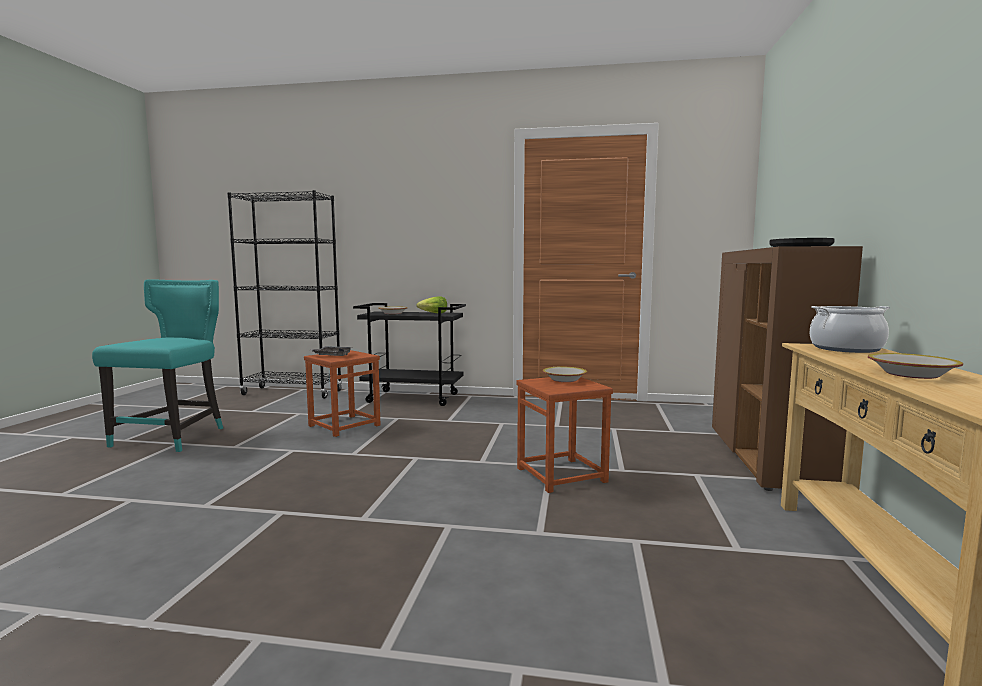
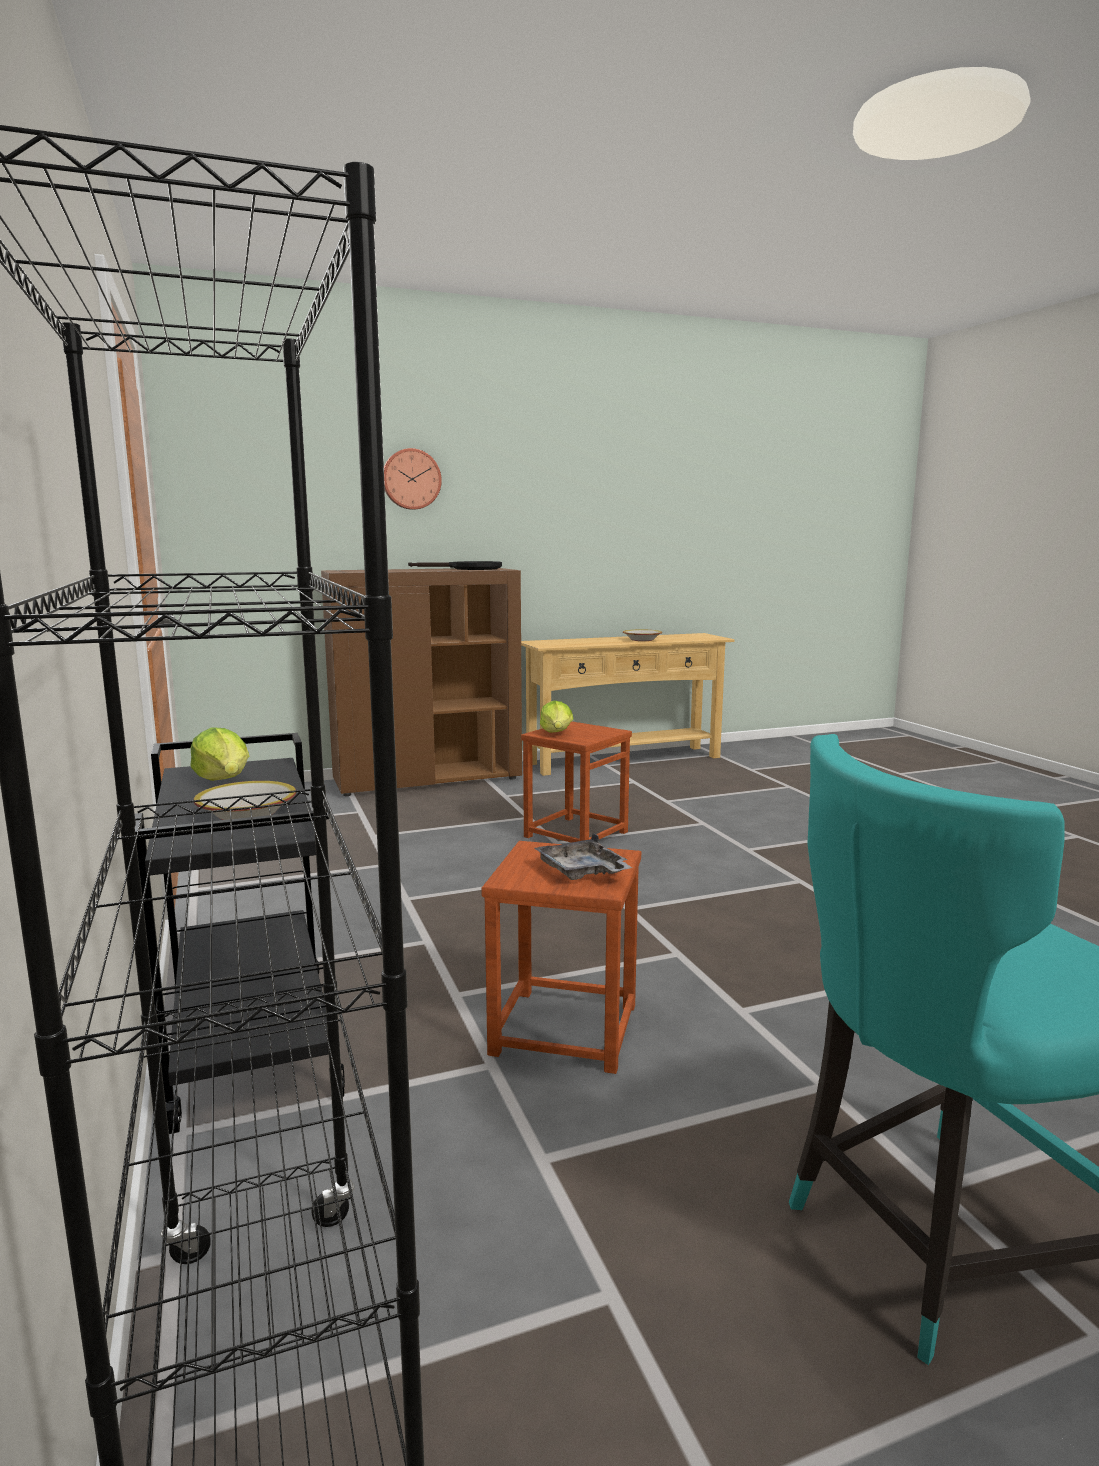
camera: 120 degrees left, 5 degrees up
(564, 379) = (557, 733): bowl -> lettuce
(832, 155) = (411, 479): none -> wall clock
(846, 349) = (553, 642): cooking pot -> none

